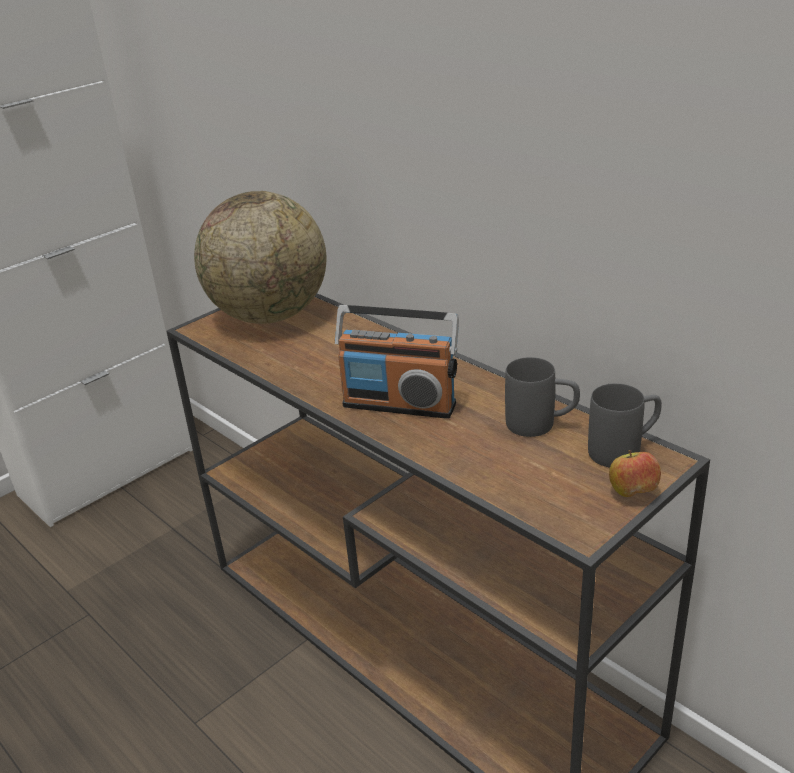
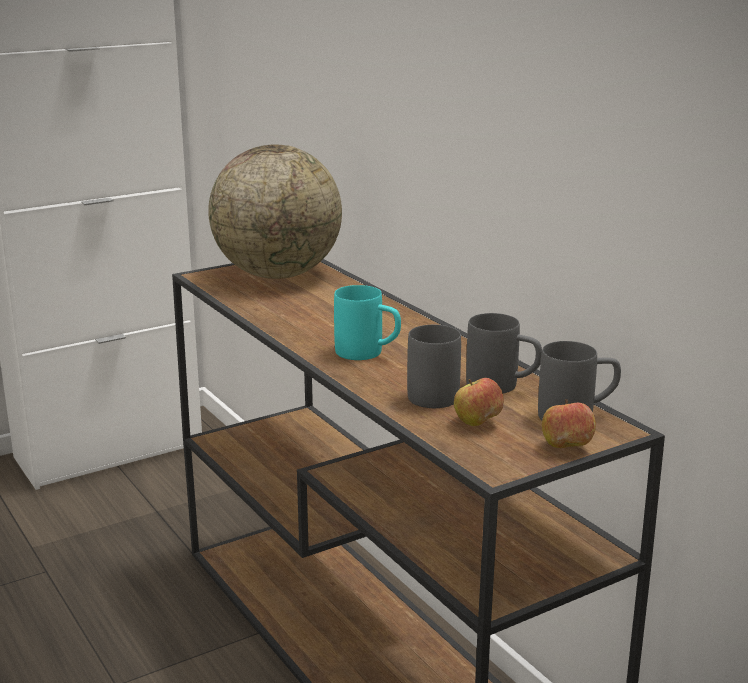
camera: 10 degrees right, 10 degrees down
(399, 404) = (368, 354): radio -> turquoise mug
(482, 444) = (434, 392): none -> grey mug
(539, 476) = (477, 423): none -> apple

